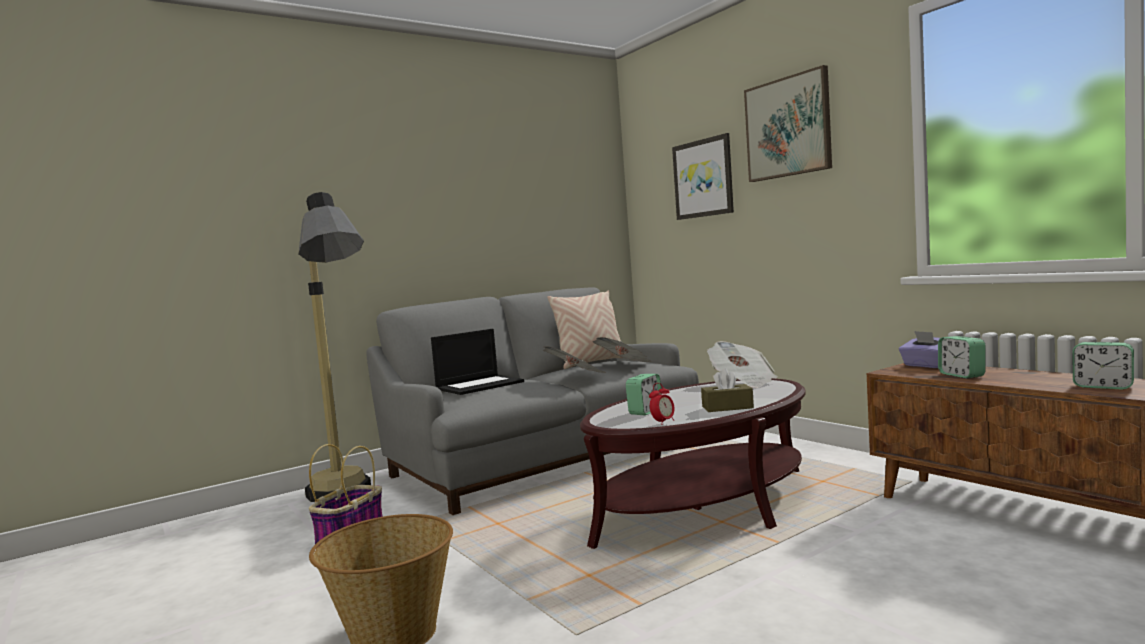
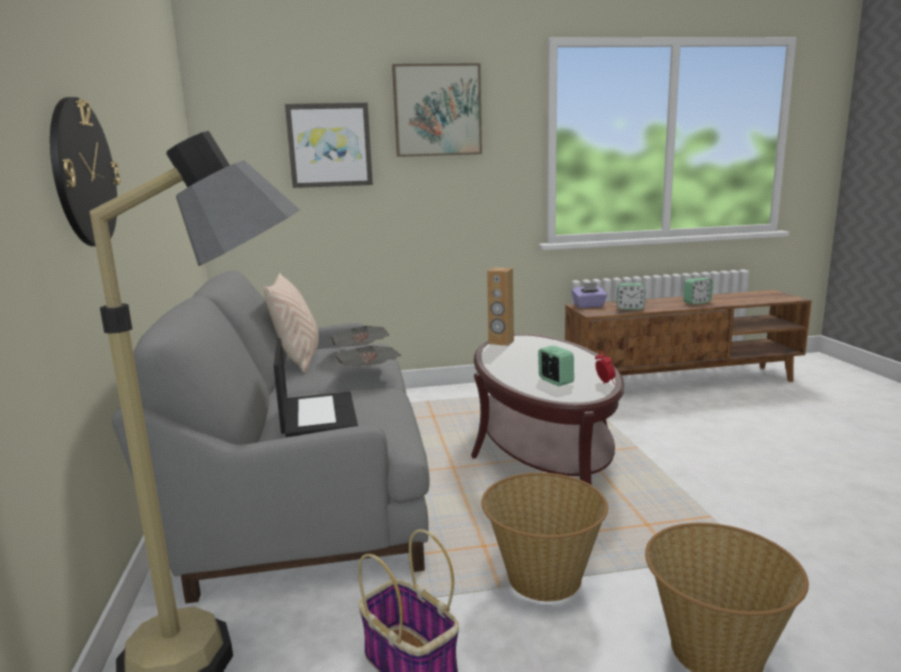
camera: 65 degrees left, 10 degrees up
(398, 218) = (83, 174): none -> wall clock
(466, 552) = (543, 578): none -> basket
(727, 407) = (583, 361): brown tissue box -> none
(742, 382) = (501, 342): newspaper -> brown speaker

